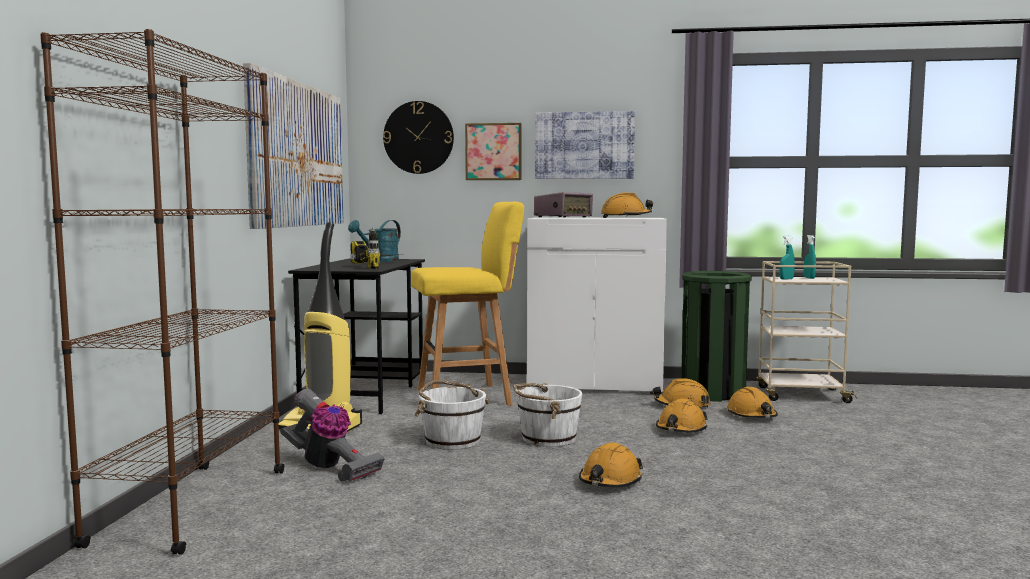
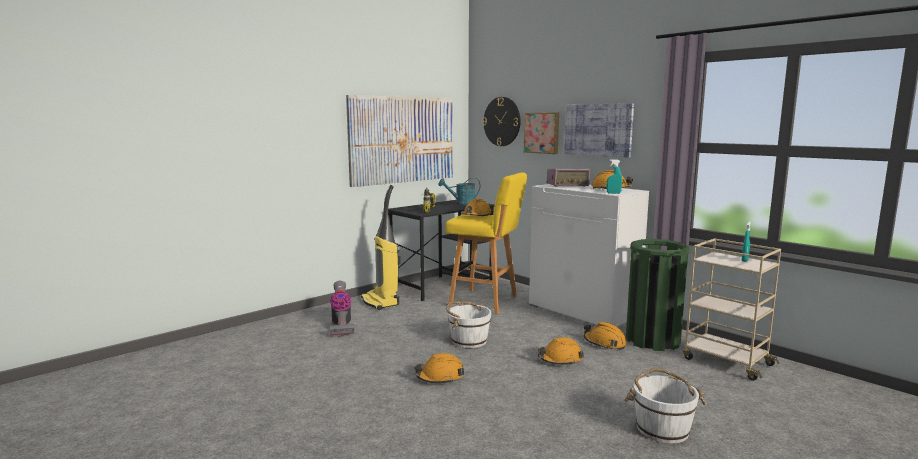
camera: 40 degrees right, 5 degrees up
(191, 506) = (264, 328): brown bookcase -> none
(452, 440) = (420, 327): white bucket -> white bucket (662, 428)
(752, 416) = (637, 365): orange hard hat -> orange hard hat (476, 216)
(786, 279) = (715, 258): turquoise spray bottle -> turquoise spray bottle (613, 193)

